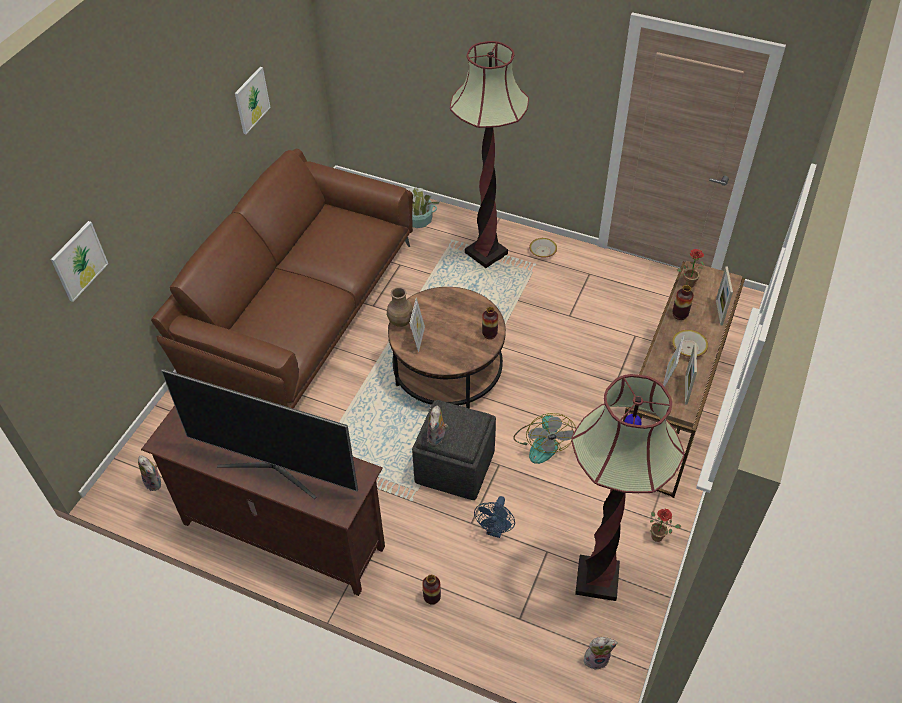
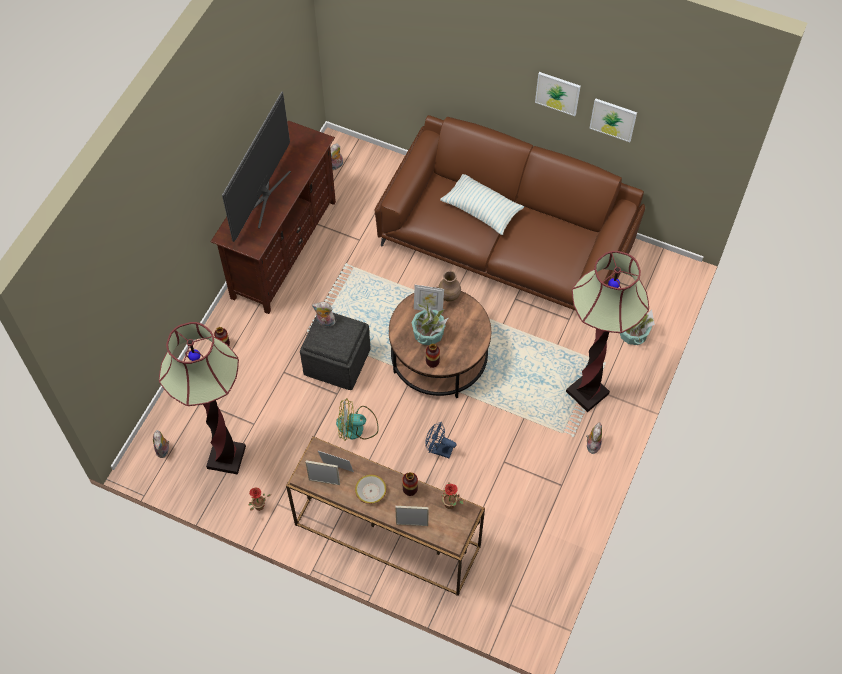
camera: 90 degrees right, 10 degrees up
(79, 261) = (393, 32): picture -> picture (557, 93)
(286, 291) = (481, 210): none -> pillow
(451, 338) = (428, 333): none -> potted plant
(495, 530) = (276, 388): blue fan -> blue fan (438, 450)
(543, 251) = (592, 444): bowl -> plush toy

